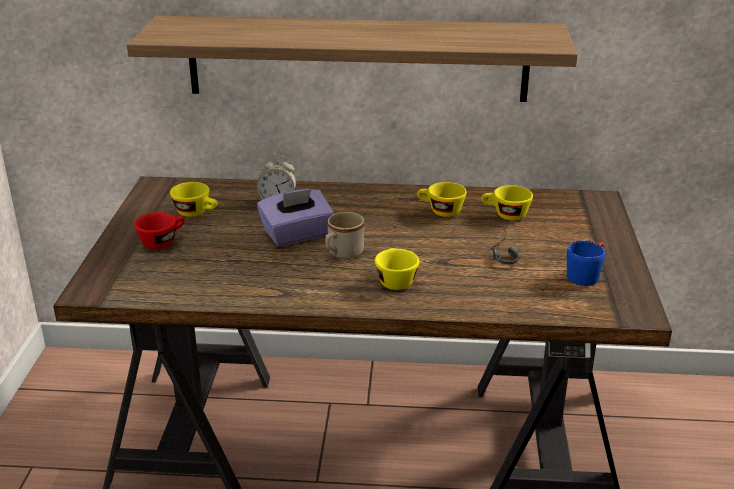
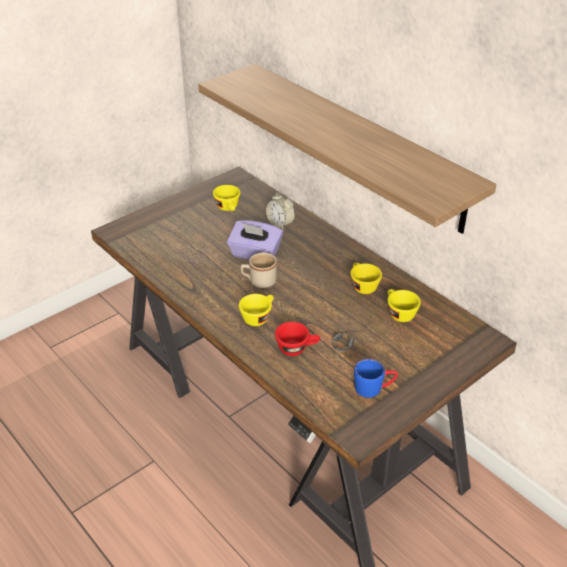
camera: 45 degrees right, 10 degrees up
(163, 242) = (185, 219): red cup -> red cup (297, 348)

